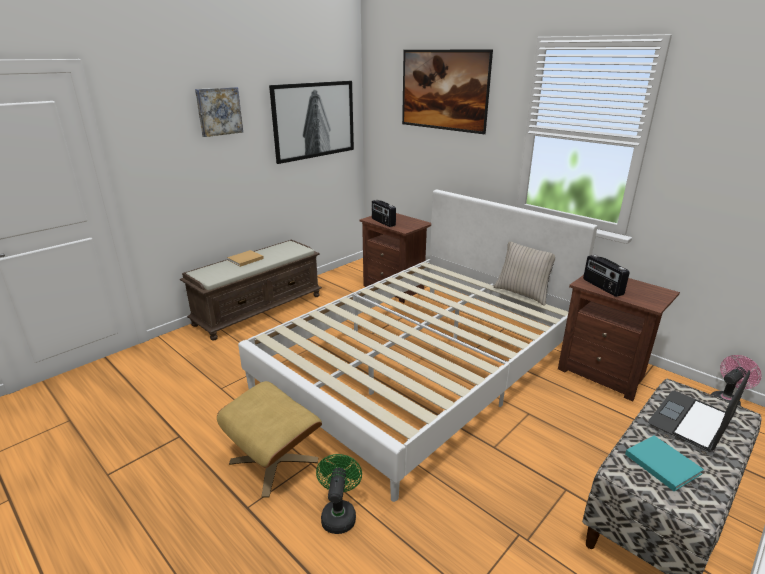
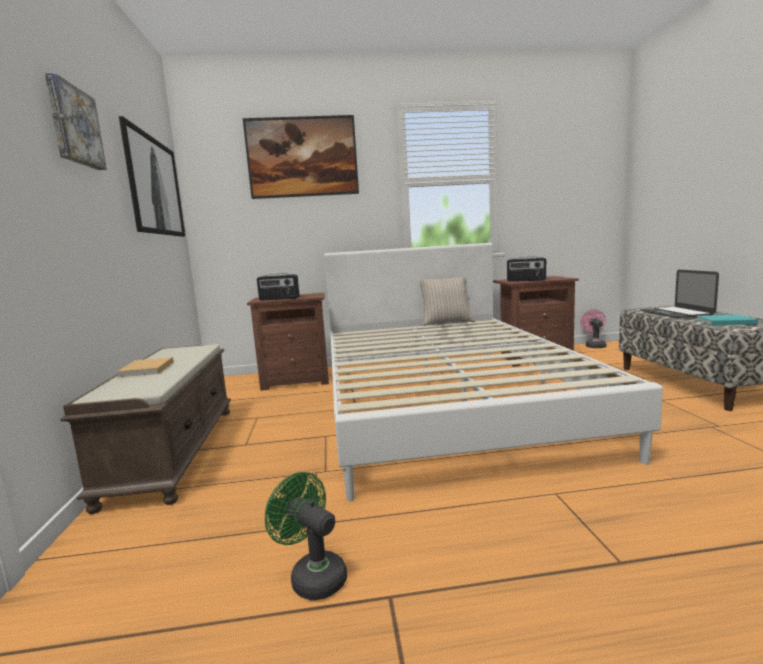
camera: 50 degrees left, 15 degrees down
(274, 461) = (532, 517): beige ottoman -> none
(339, 513) = (658, 497): green fan -> green fan (312, 576)

